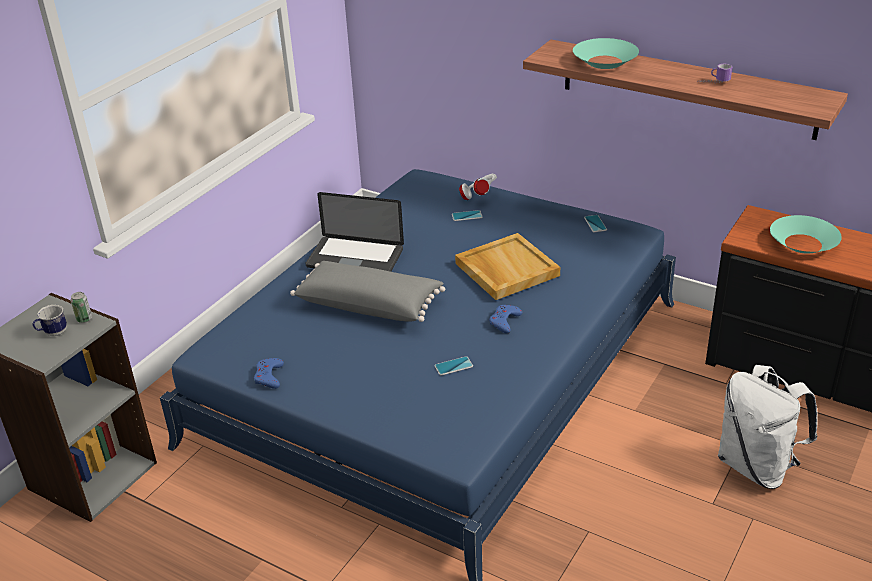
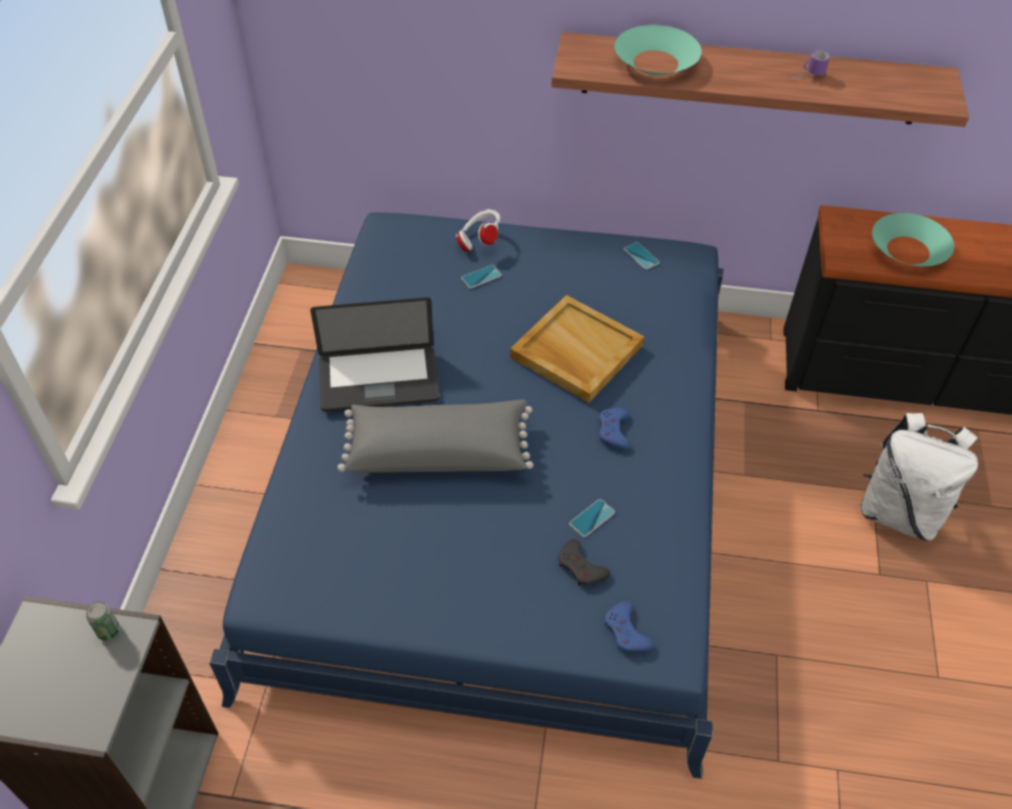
camera: 25 degrees left, 15 degrees up
(53, 333) = (75, 673): mug -> none
(269, 376) = (371, 605): blue game controller -> blue game controller (626, 632)
(426, 391) = (581, 567): none -> grey game controller

